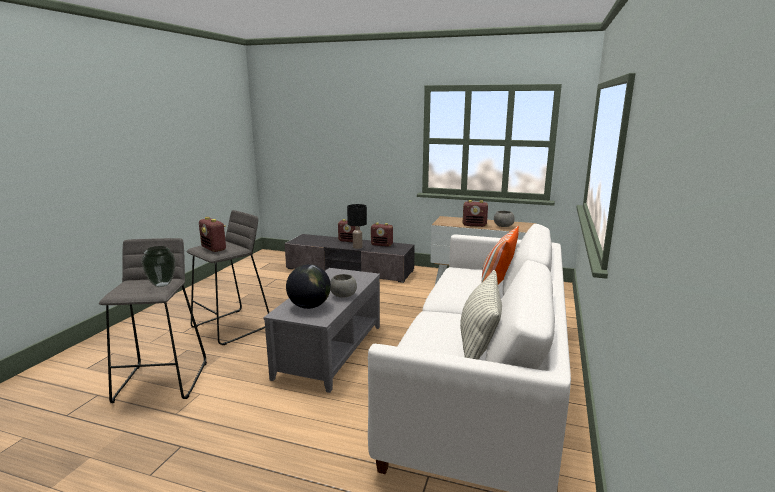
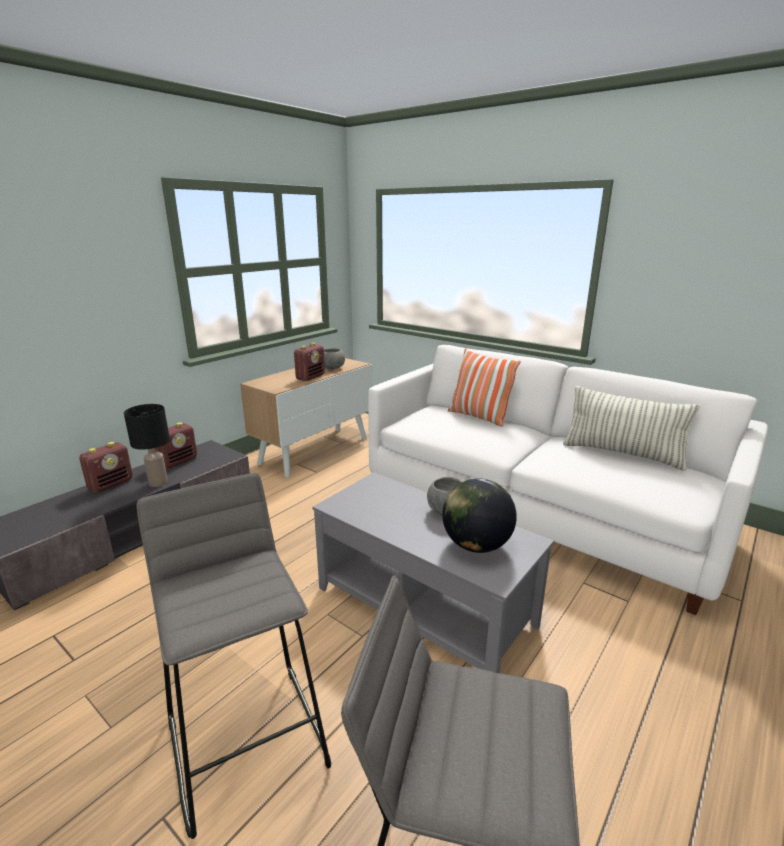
camera: 70 degrees left, 5 degrees up
(161, 285) = (486, 693): vase -> none
(214, 249) = (233, 598): radio -> none

